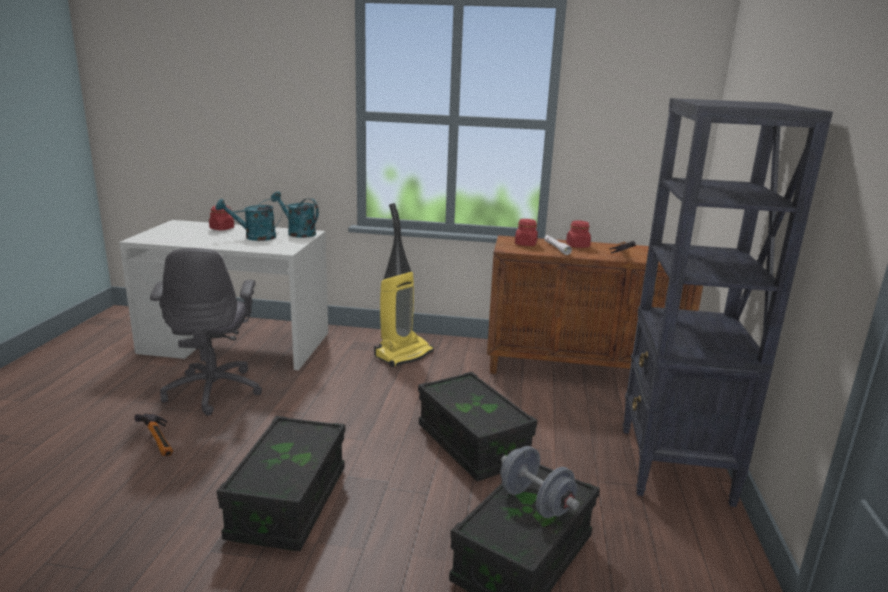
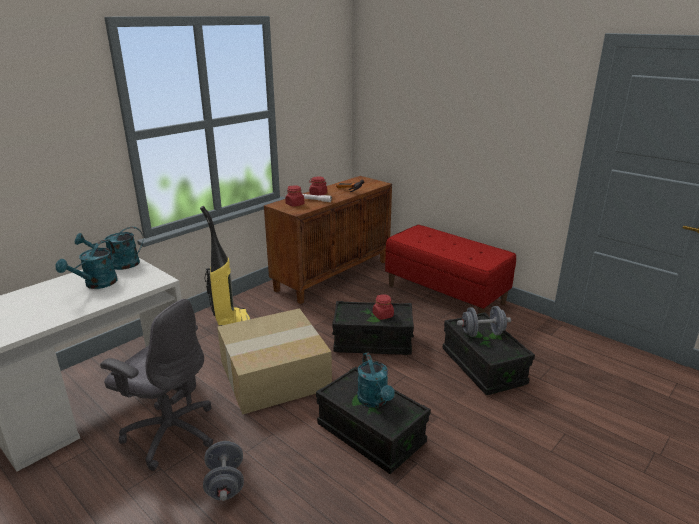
camera: 55 degrees left, 5 degrees up
(161, 442) = (225, 483): hammer -> grey dumbbell
(222, 229) = (37, 294): red jar -> red jar (382, 315)
(288, 458) = (375, 401): none -> turquoise watering can
(340, 407) = (273, 376): none -> cardboard box
(674, 466) = (445, 294): black bookcase -> red bench

